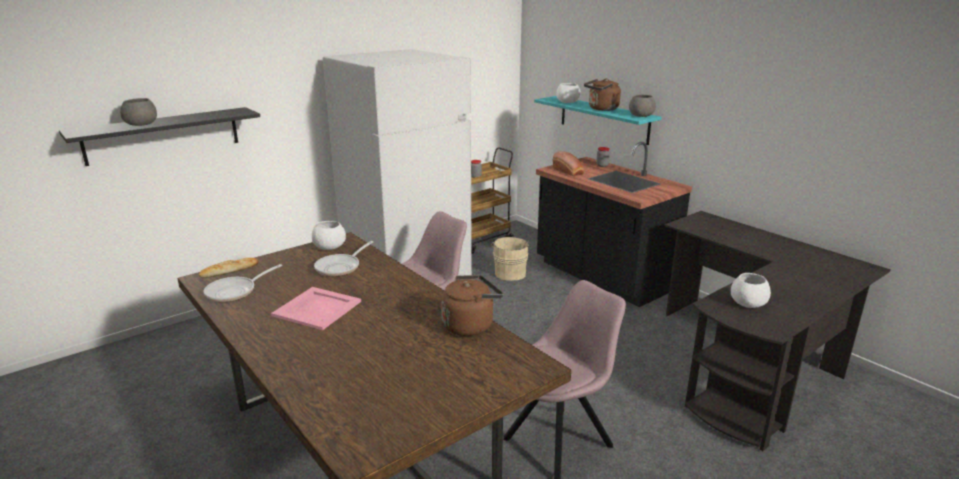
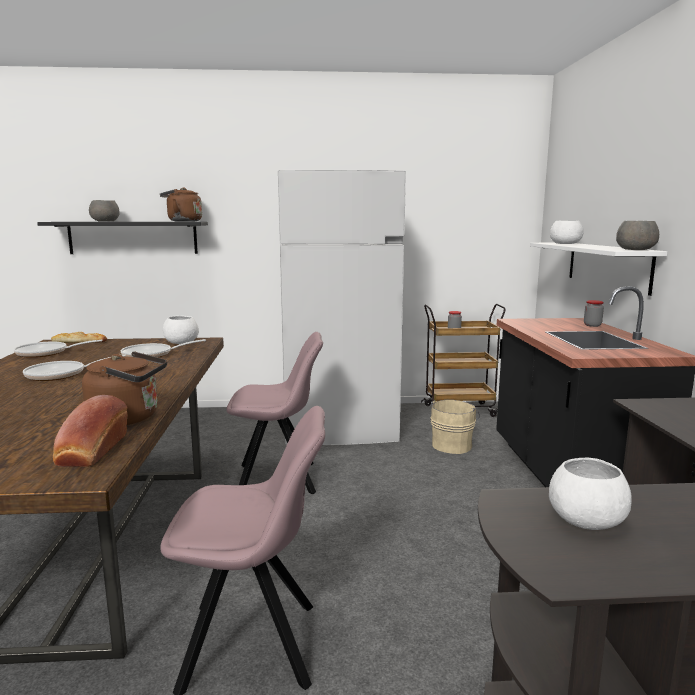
camera: 35 degrees right, 10 degrees down
(318, 308) = (61, 374): pink tray -> frying pan
(569, 172) = (533, 324): bread -> bread (91, 451)
(602, 109) = (593, 246): brown kettle -> brown kettle (182, 221)
(603, 119) = (607, 265): turquoise shelf -> white shelf

